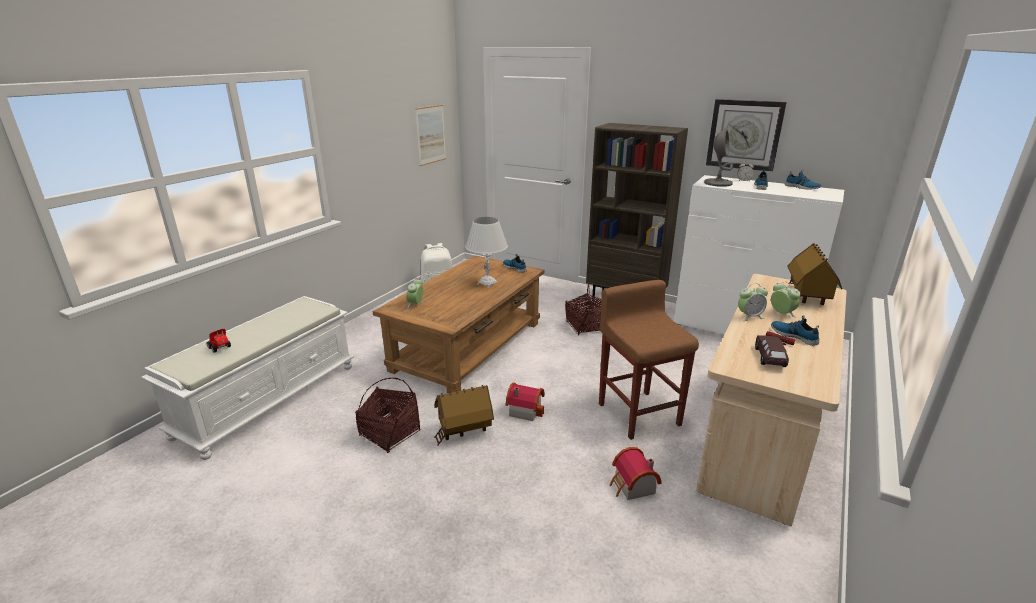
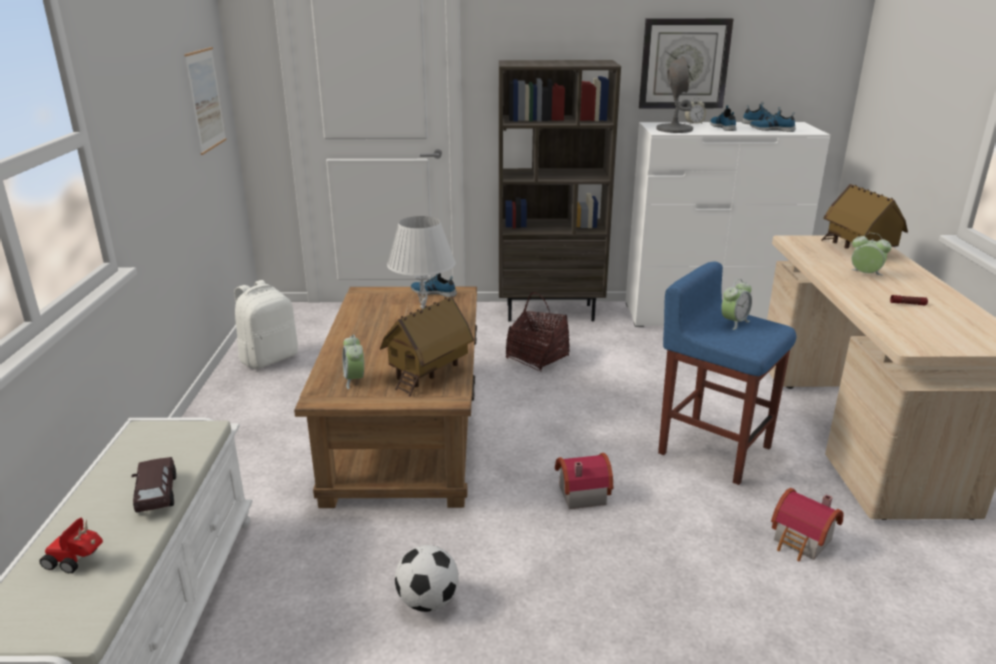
camera: 30 degrees left, 0 degrees up
(389, 433) = (427, 602): basket -> football
(464, 431) = (532, 553): toy house -> toy house (428, 373)
(638, 413) = (713, 449): brown stool -> blue stool
(749, 316) = (843, 284): alarm clock -> alarm clock (734, 322)
(770, 358) = (928, 324): brown toy car -> brown toy car (156, 495)
(794, 335) = (910, 294): shoe -> shoe (771, 129)

